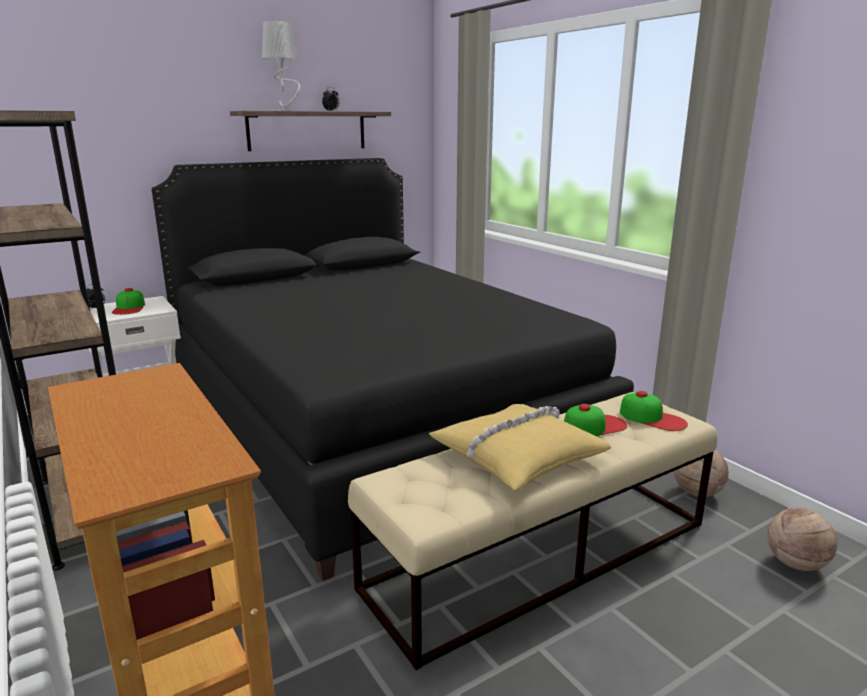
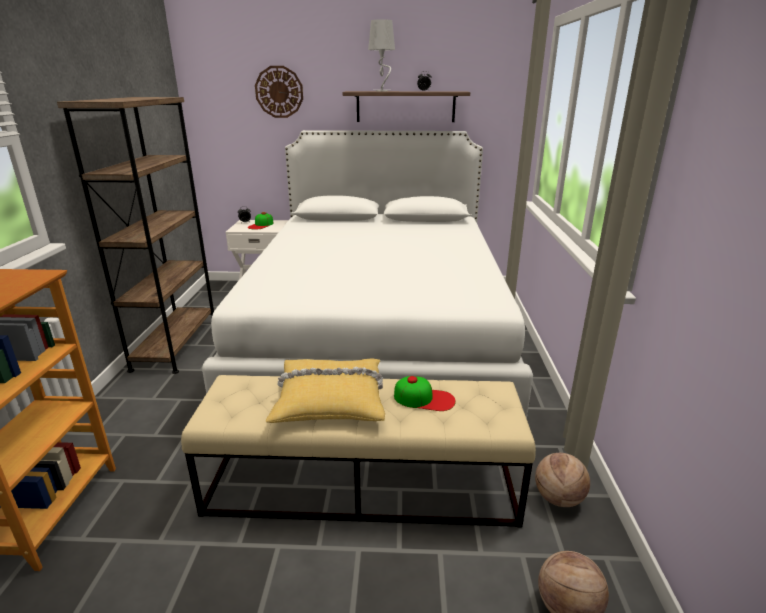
camera: 35 degrees right, 5 degrees up
(132, 111) = (279, 92): none -> wall clock
(372, 421) = (377, 341): black bed -> white bed
(652, 418) = (484, 410): cap -> none

